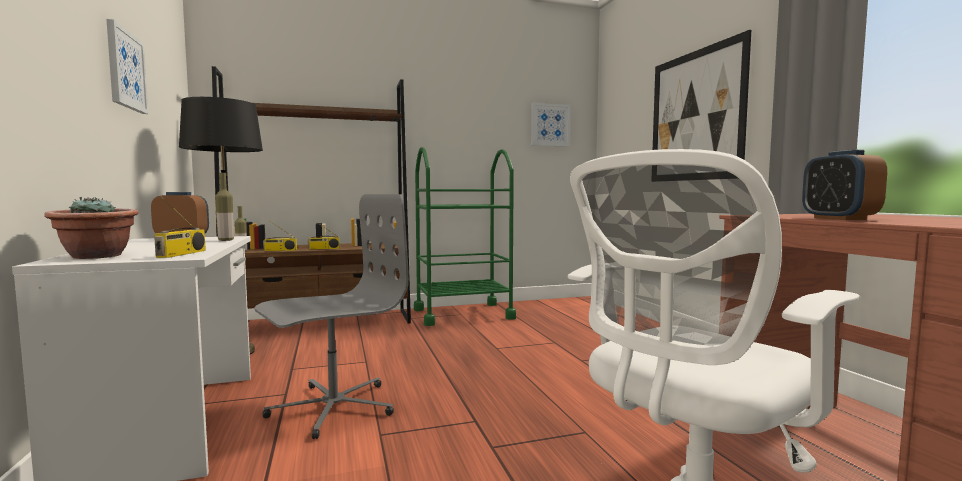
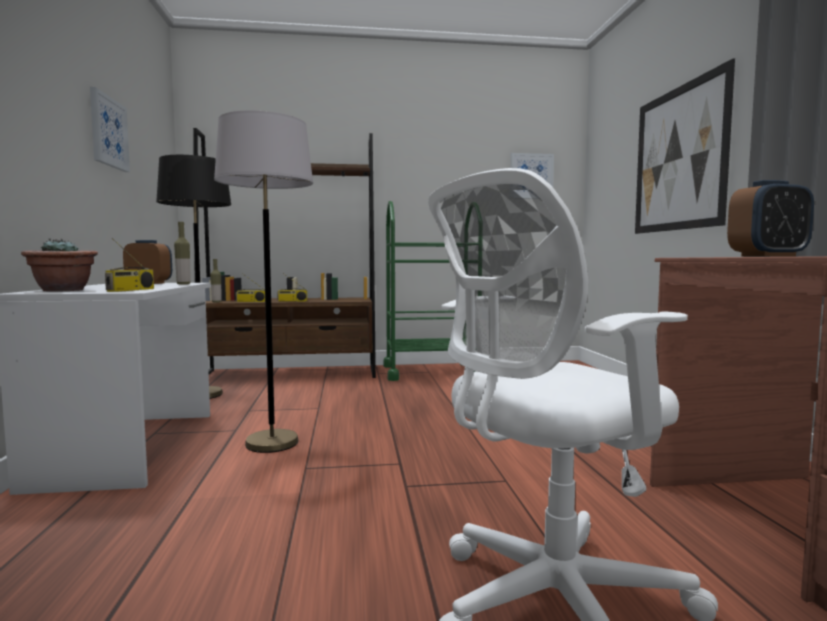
camera: 10 degrees right, 0 degrees up
(332, 407) = (272, 443): grey office chair -> grey floor lamp
(839, 219) = (768, 256): alarm clock -> alarm clock turned 105 degrees counterclockwise

